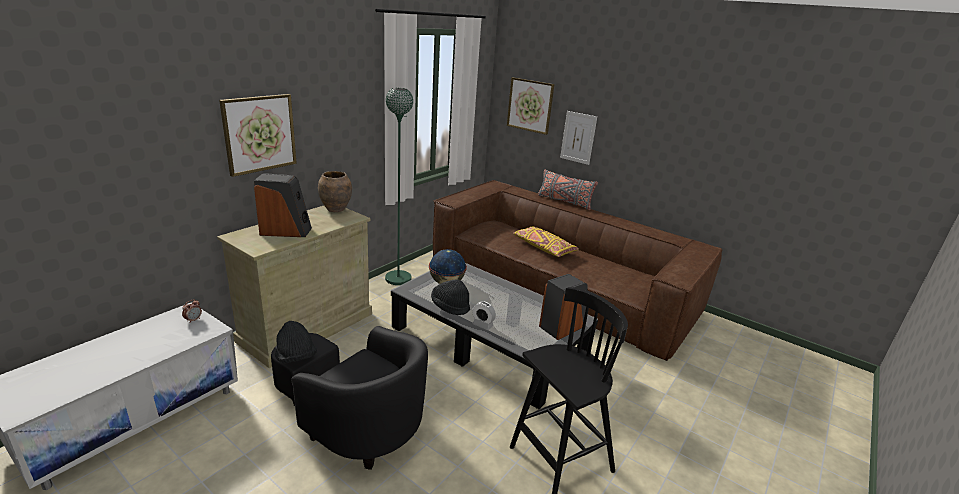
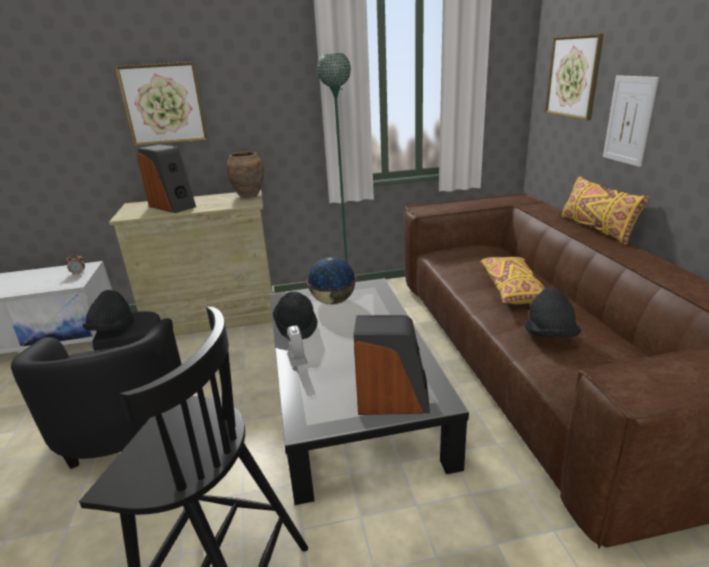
camera: 45 degrees right, 0 degrees up
(564, 201) = (596, 228): grey pillow -> yellow pillow
(591, 269) = (549, 335): none -> black hat

